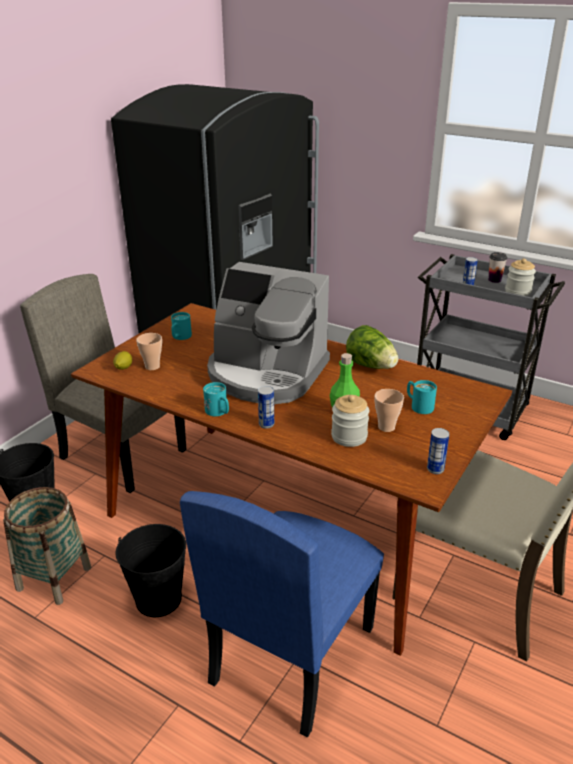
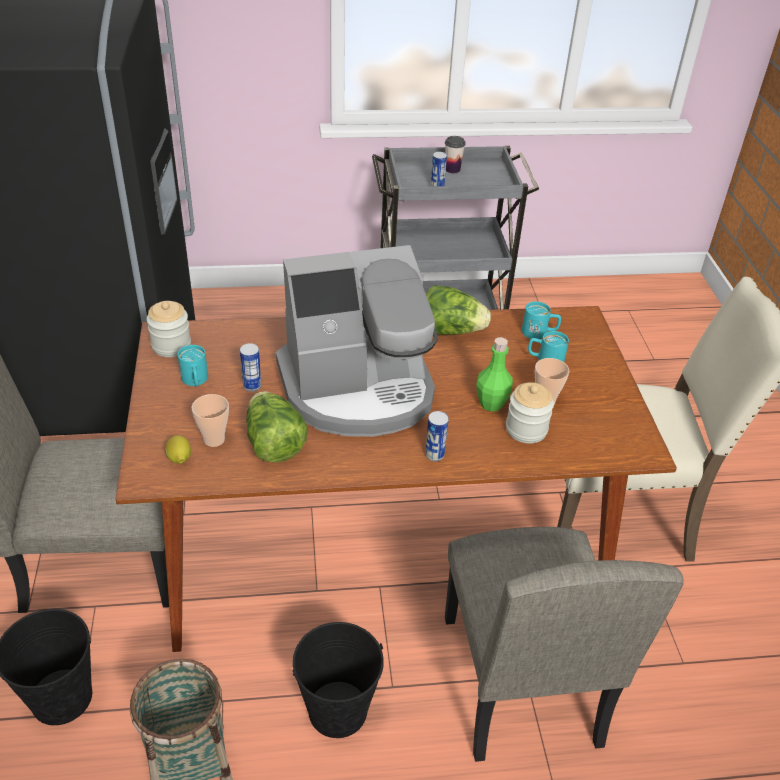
camera: 40 degrees left, 10 degrees up
(180, 381) = (273, 444): none -> lettuce
(219, 412) = (368, 465): turquoise mug -> turquoise mug (539, 333)
(291, 654) = (519, 679): blue chair -> beige chair
(435, 469) = (632, 428): can -> can (252, 386)
(518, 291) = (489, 178): jar -> jar (171, 345)

